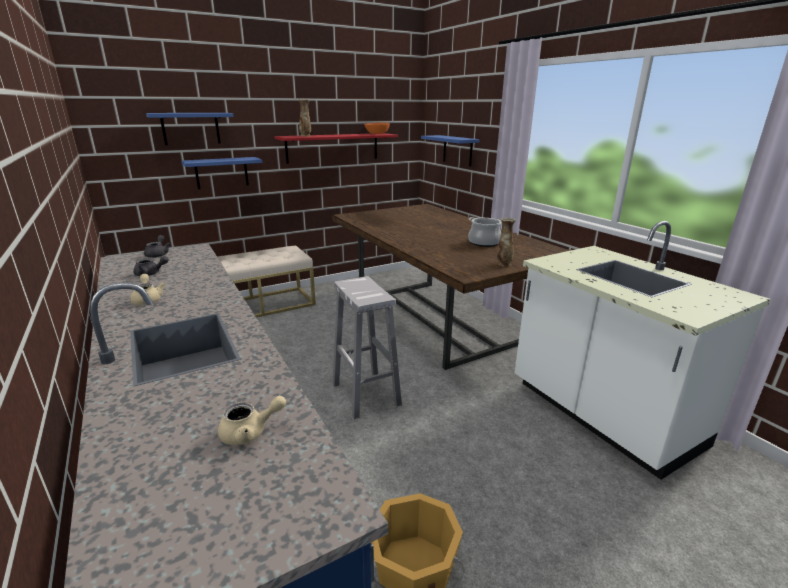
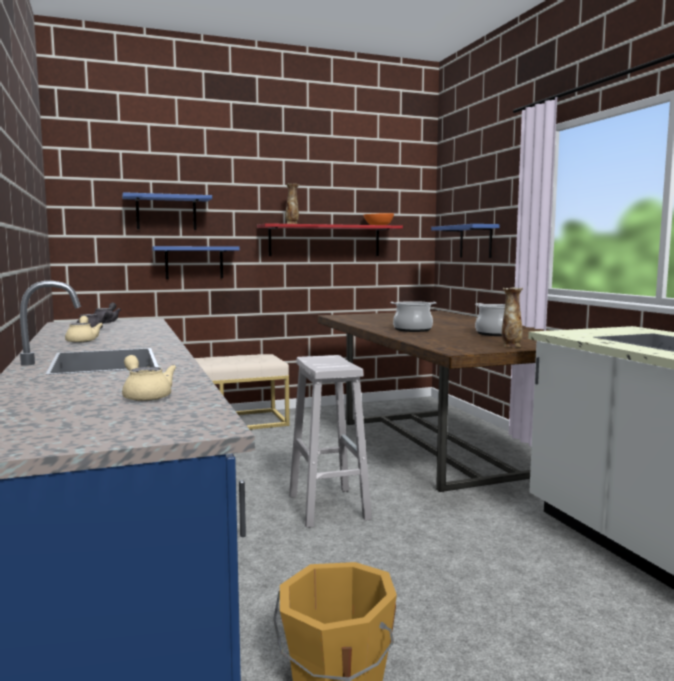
camera: 10 degrees right, 15 degrees down
(250, 432) = (145, 396): beige teapot -> beige teapot turned 120 degrees counterclockwise
(418, 238) = (412, 330): none -> cooking pot

